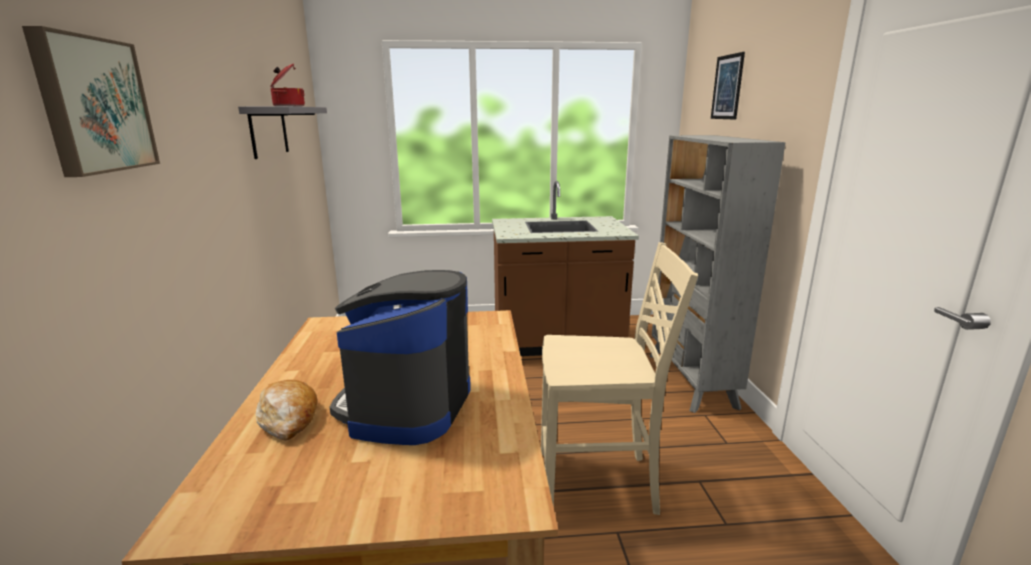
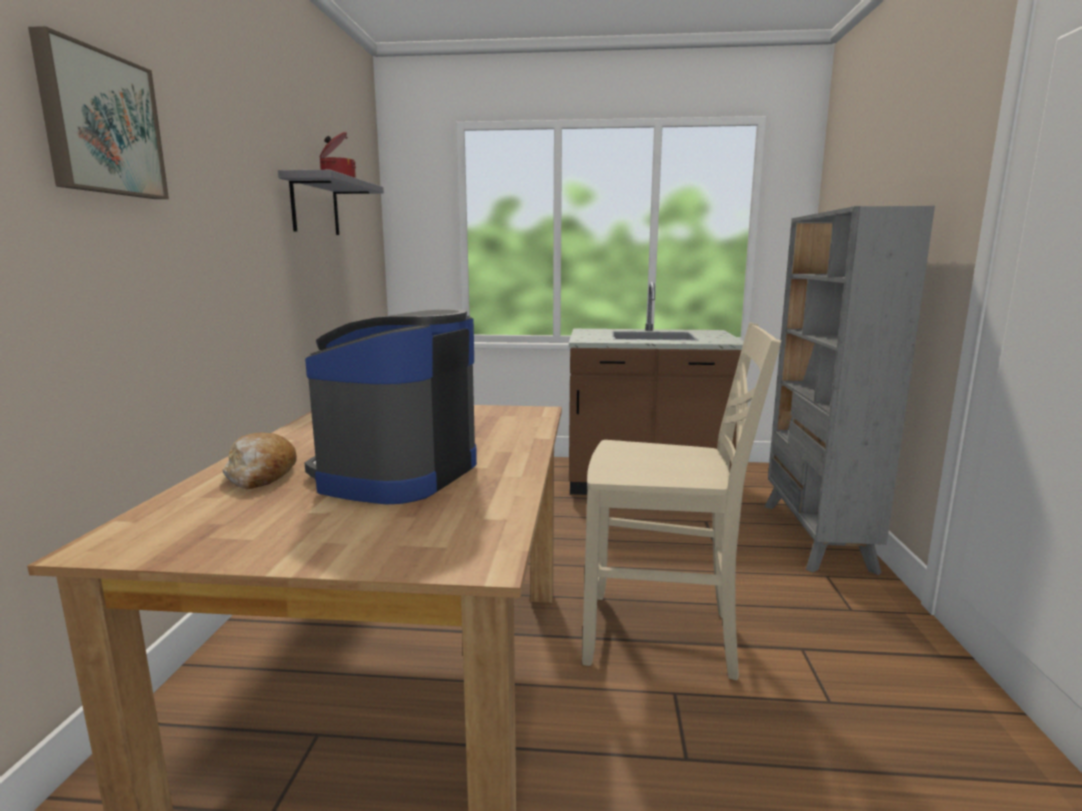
camera: 10 degrees right, 5 degrees down
(727, 87) = (870, 157): picture -> none

